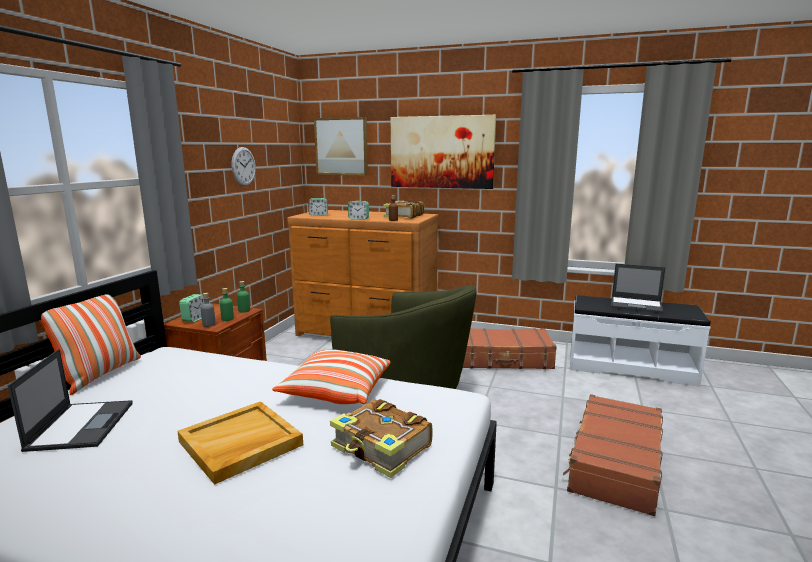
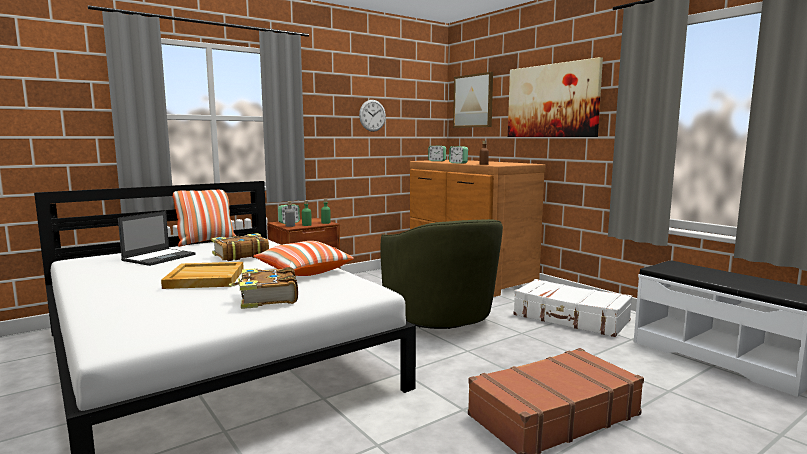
camera: 35 degrees right, 5 degrees down
(403, 216) = (504, 163): book -> book (240, 255)
(503, 359) = (570, 318): brown suitcase -> white suitcase
(637, 305) = (730, 277): laptop -> none

